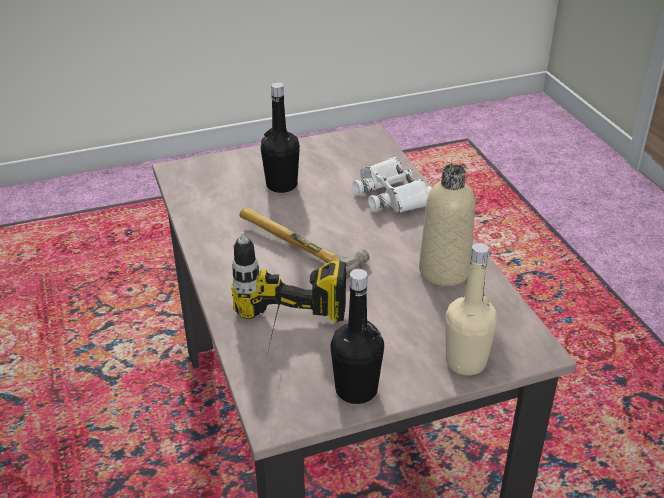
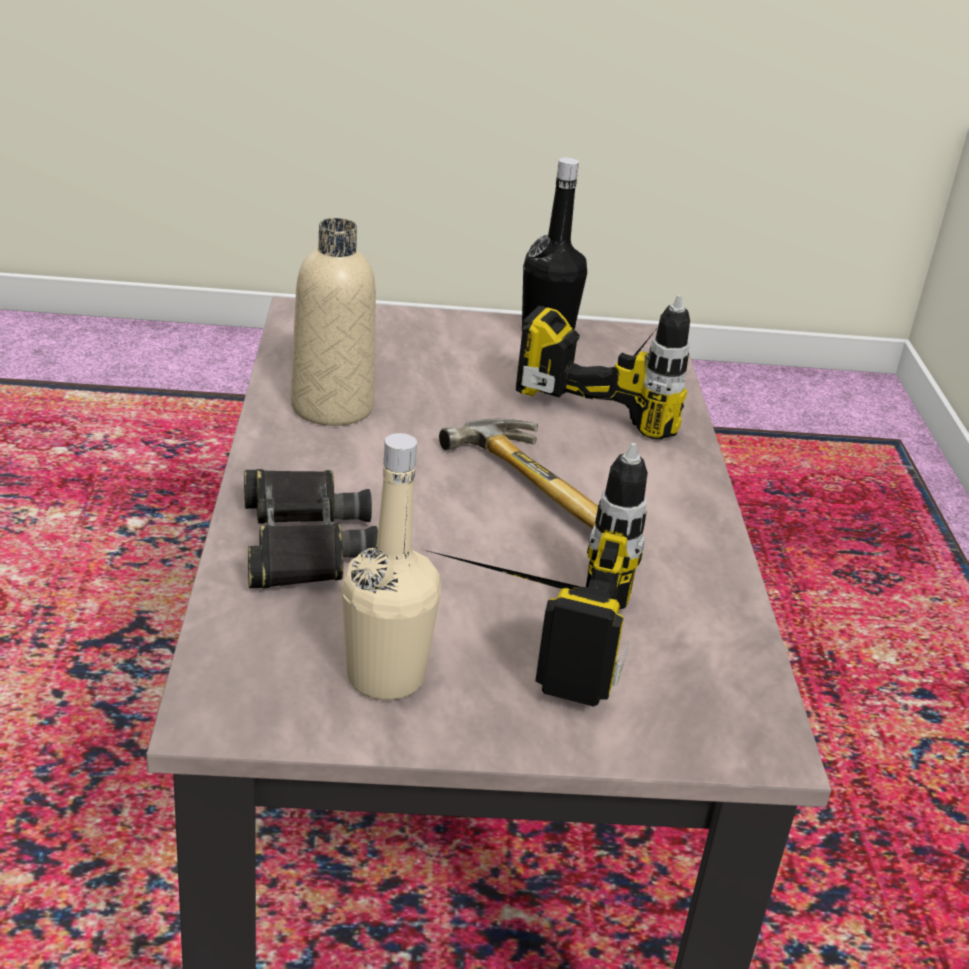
camera: 165 degrees left, 5 degrees down
(281, 185) = (519, 627): black bottle -> power drill
(392, 194) = (302, 542): white binoculars -> black binoculars
(465, 362) = (400, 324): beige bottle -> beige bottle (385, 677)

